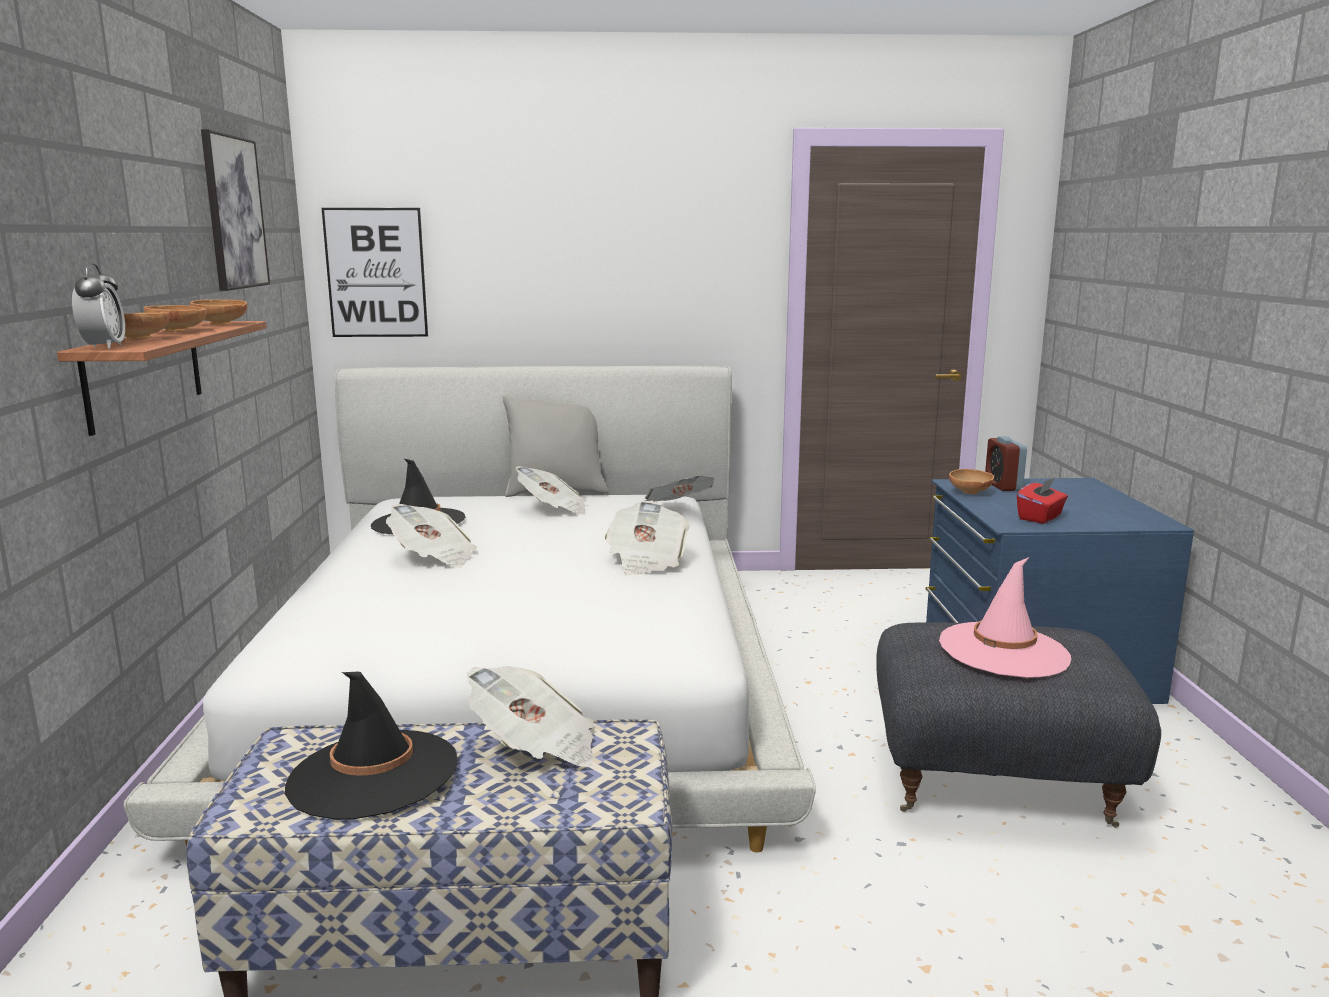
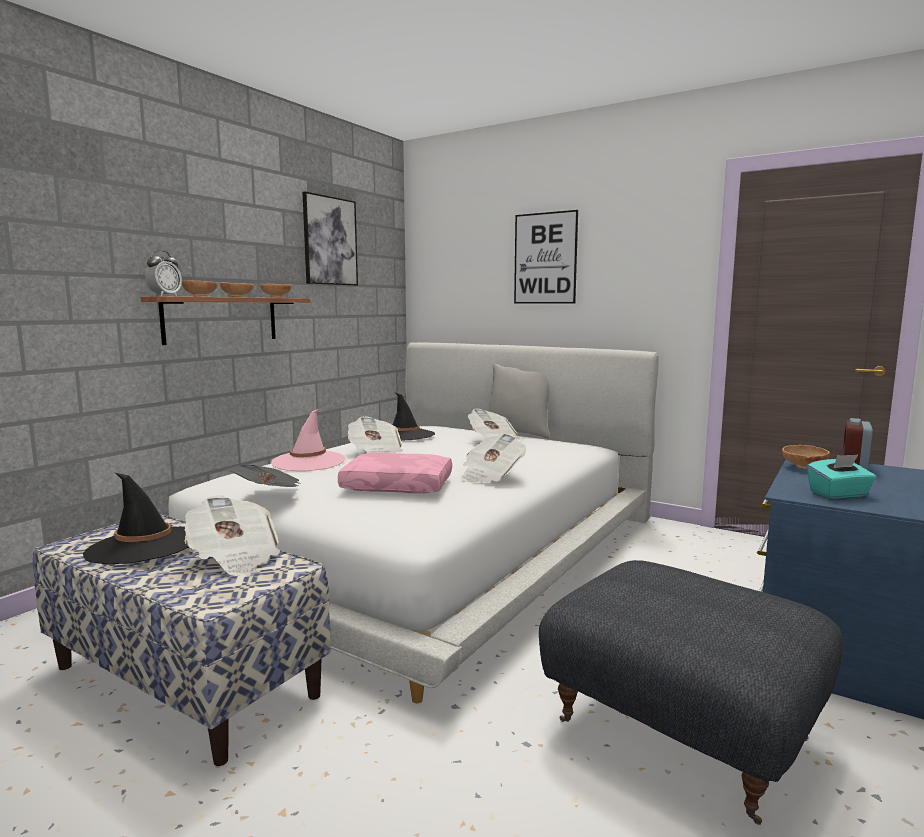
camera: 35 degrees right, 5 degrees down
(376, 273) = (440, 283): picture -> picture (545, 258)
(564, 598) = (398, 485): none -> pink pillow
(678, 508) = (578, 452): newspaper -> newspaper (268, 496)
(1004, 651) = (681, 599): pink hat -> pink hat (308, 462)
(1040, 517) = (839, 494): red tissue box -> turquoise tissue box

